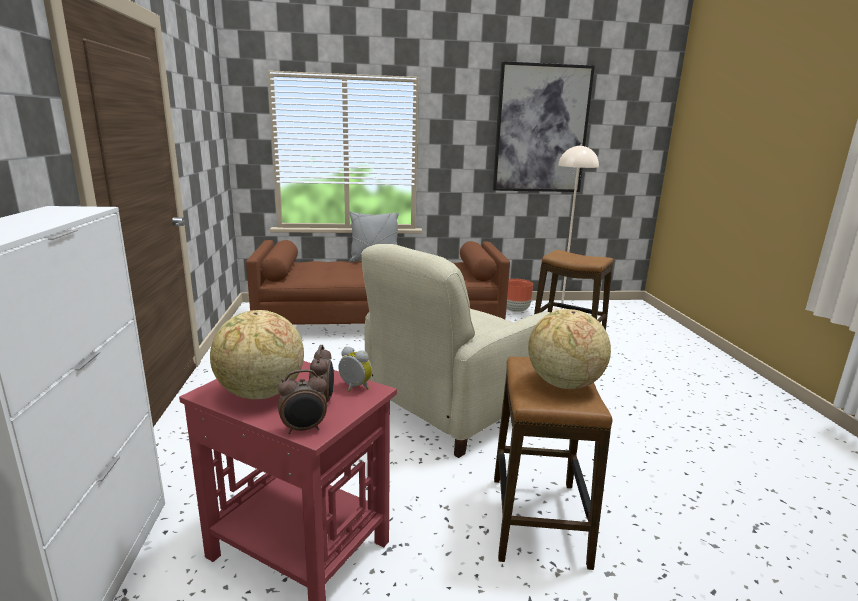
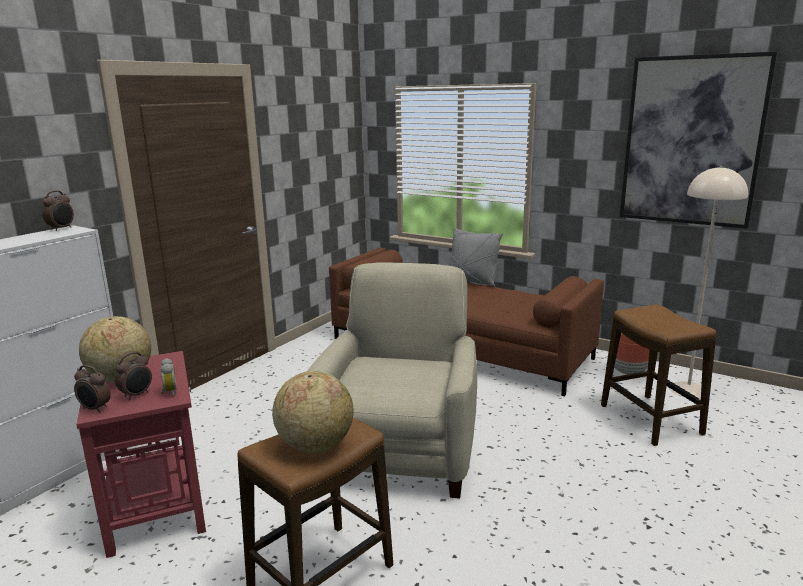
camera: 40 degrees right, 0 degrees up
(49, 209) = (62, 229): none -> alarm clock
(451, 407) = (400, 451): beige armchair -> beige armchair turned 105 degrees clockwise

